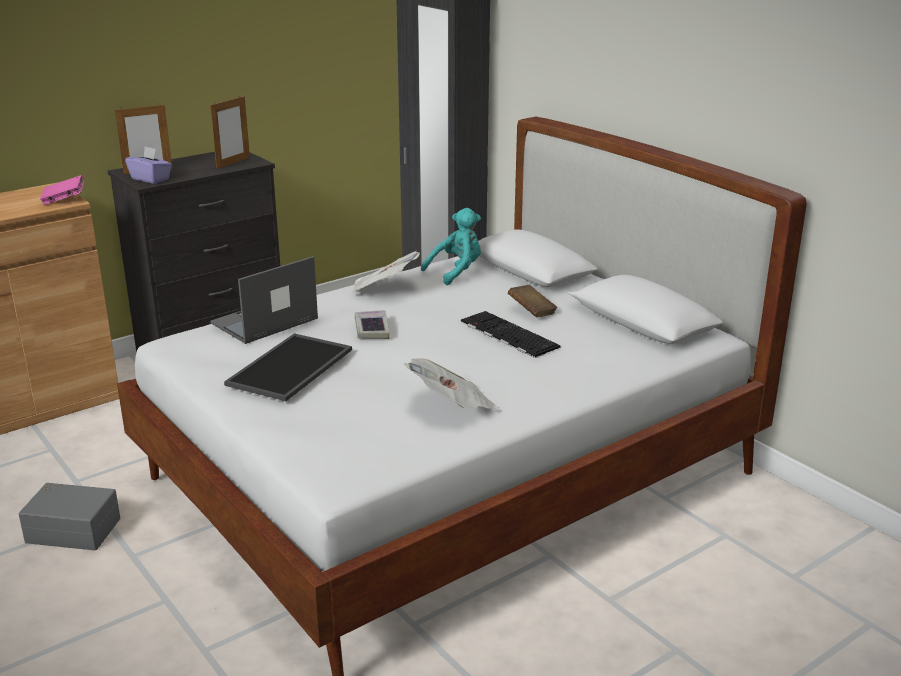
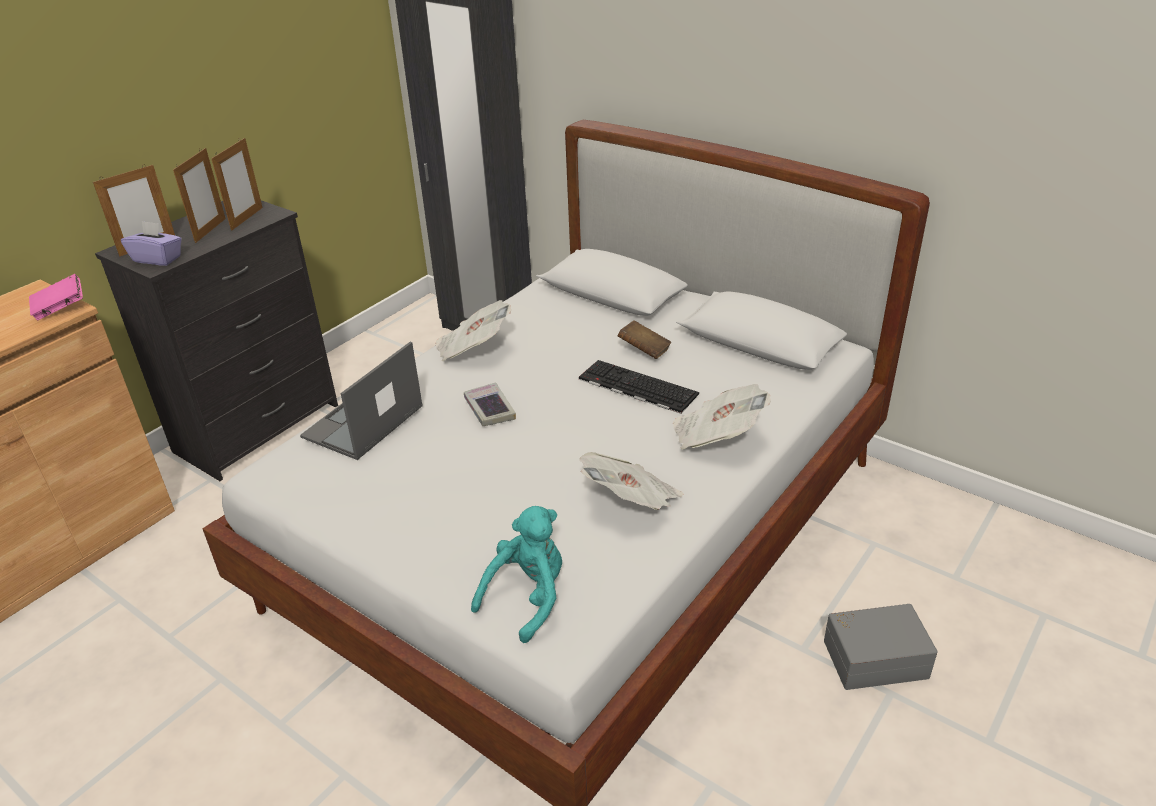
camera: 15 degrees left, 10 degrees up
(74, 529) = (194, 704): grey storage box -> grey storage box (874, 657)
(201, 167) = (210, 230): none -> picture frame
(291, 368) = (428, 485): tray -> none
(456, 272) = (538, 310): turquoise plush toy -> turquoise plush toy (528, 597)
(556, 377) = (716, 436): none -> newspaper

